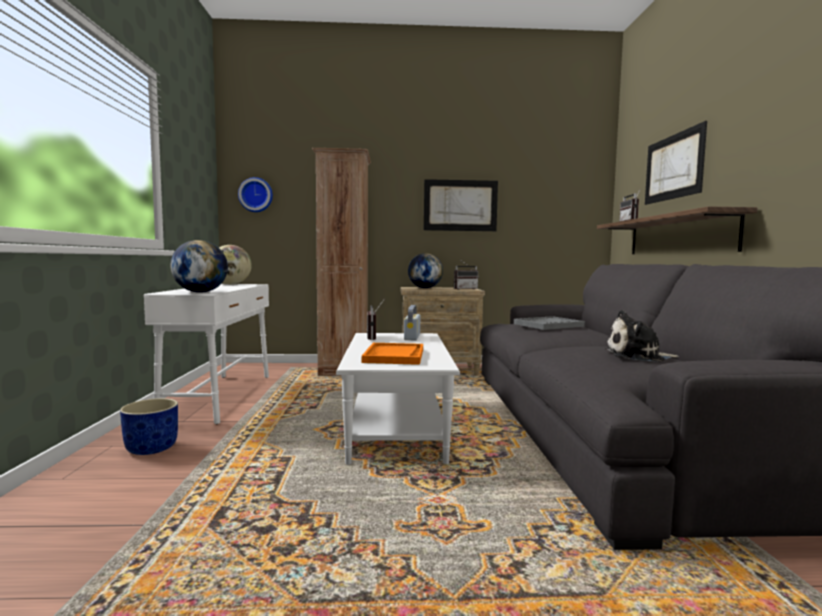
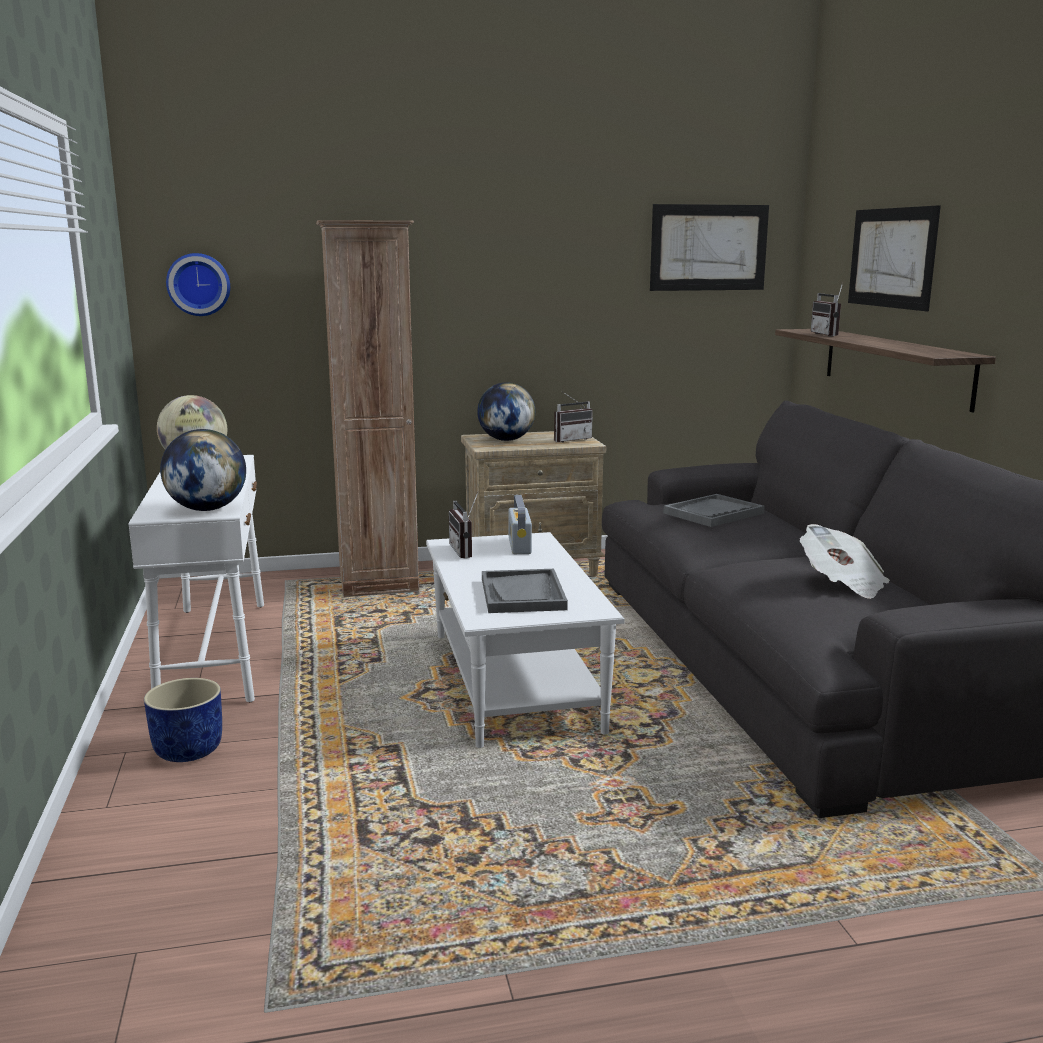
camera: 10 degrees left, 10 degrees up
(394, 356) = (523, 594): orange tray -> grey tray
(460, 205) = (556, 293): picture -> picture (709, 247)
(638, 356) = (842, 584): plush toy -> newspaper

